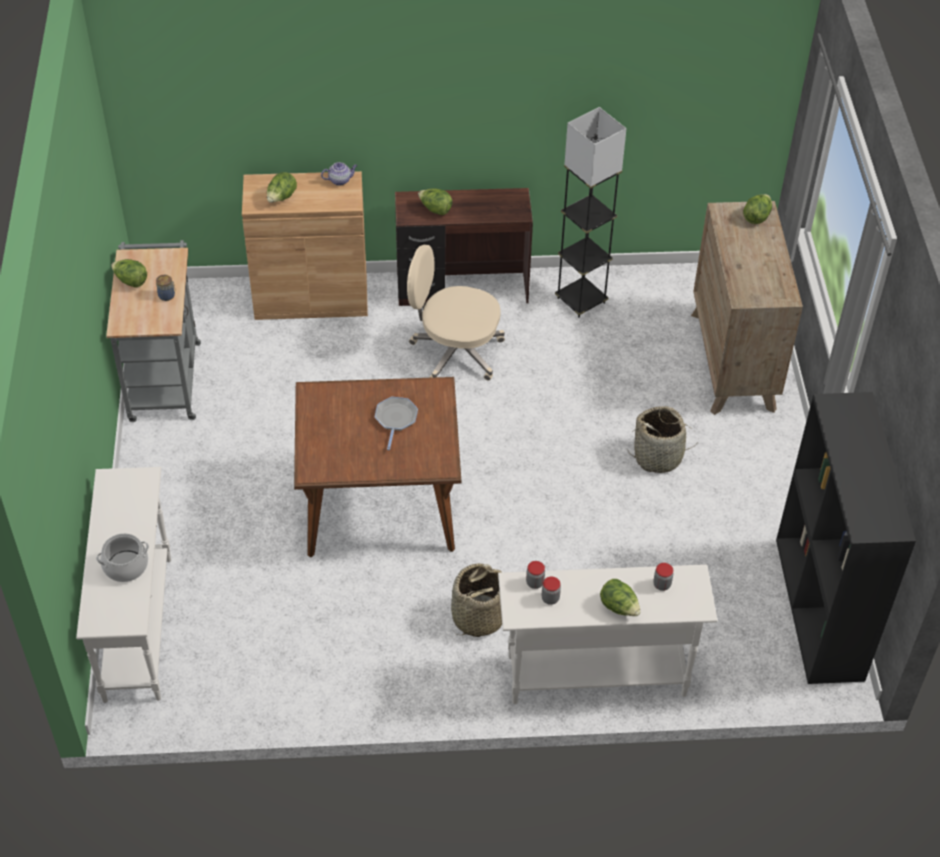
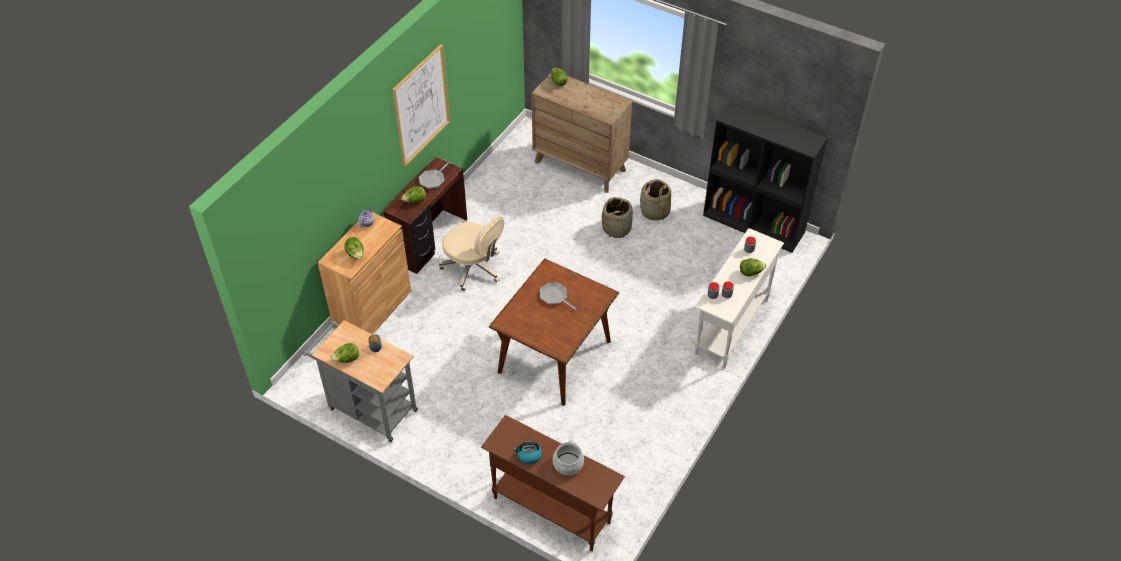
camera: 55 degrees left, 0 degrees up
(112, 521) = (528, 455): none -> kettle
(138, 627) = (551, 509): white console table -> brown console table
(455, 352) = (473, 268): beige office chair -> beige office chair turned 105 degrees counterclockwise
(477, 617) = (660, 354): basket -> basket (655, 211)
(485, 206) = (433, 180): none -> frying pan
(515, 96) = (421, 105): none -> picture
(581, 300) = (485, 198): grey floor lamp -> none

